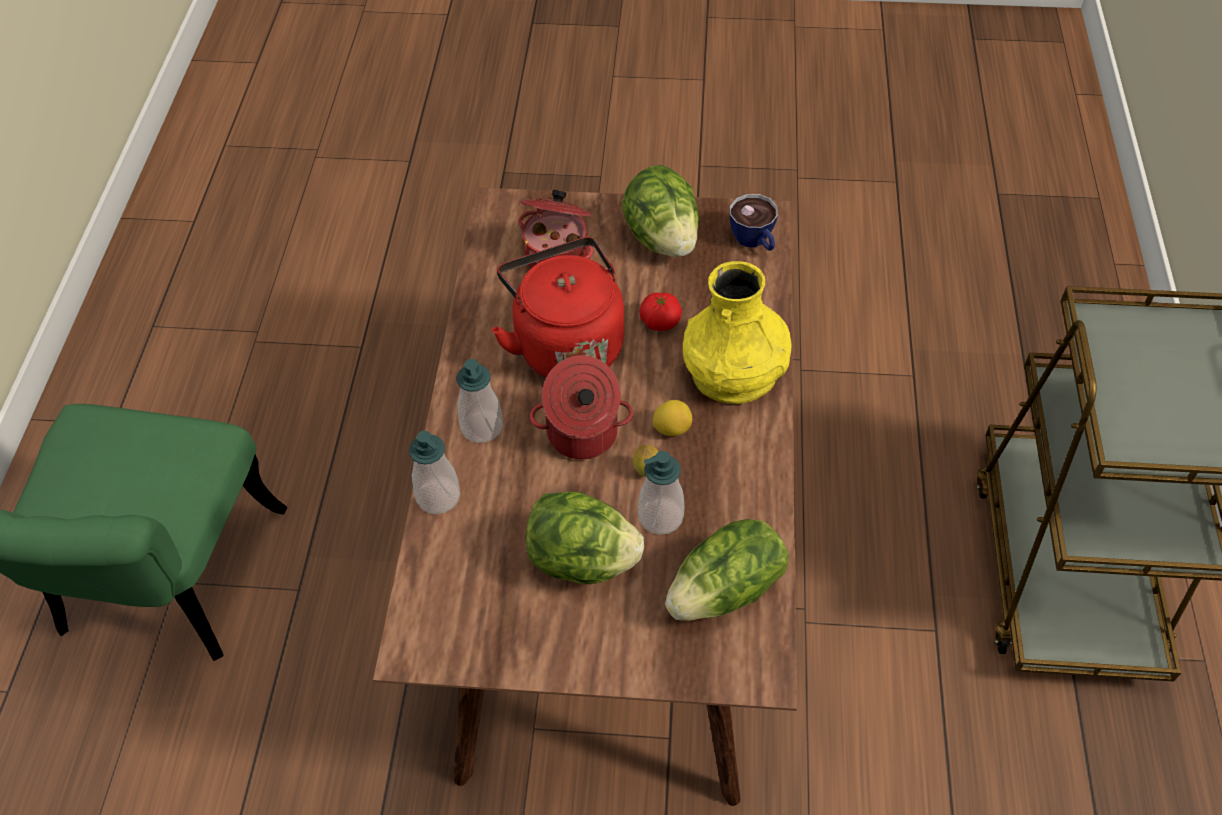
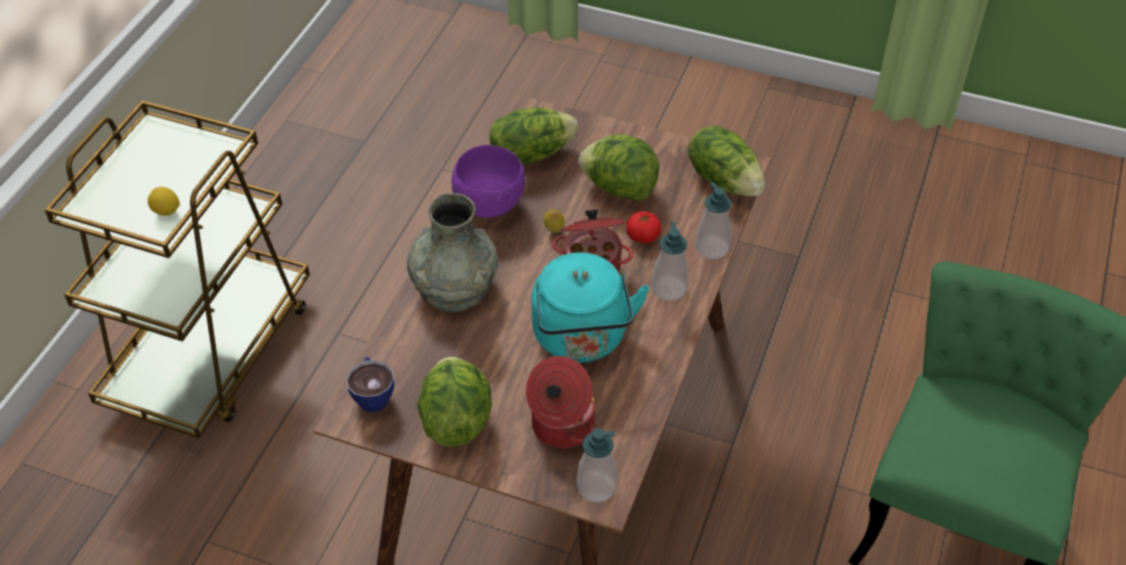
camera: 165 degrees left, 5 degrees down
(437, 615) = (724, 180): none -> lettuce
(565, 343) = (582, 339): red kettle -> turquoise kettle
(660, 321) = (494, 339): tomato -> tomato (643, 236)
(660, 516) = (556, 201): soap dispenser -> soap dispenser (596, 487)
(672, 428) = (522, 255): lemon -> lemon (166, 211)
(734, 372) = (453, 284): yellow vase -> grey vase
(743, 491) = (491, 204): none -> purple bowl

